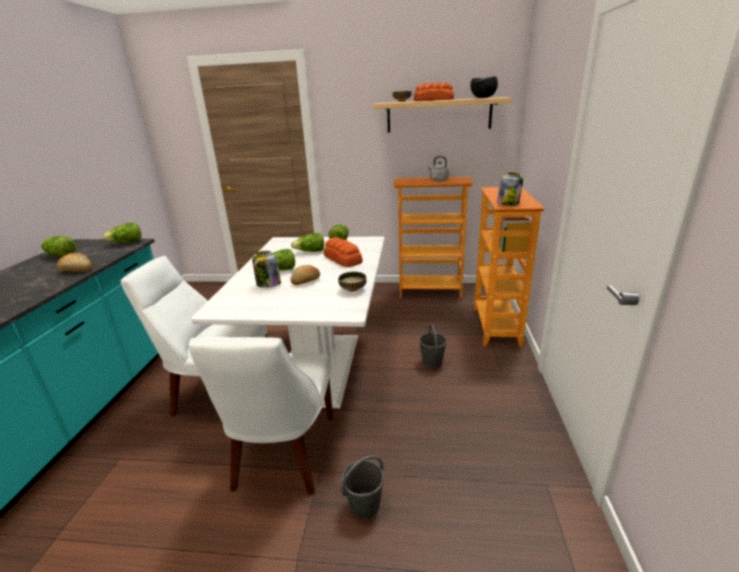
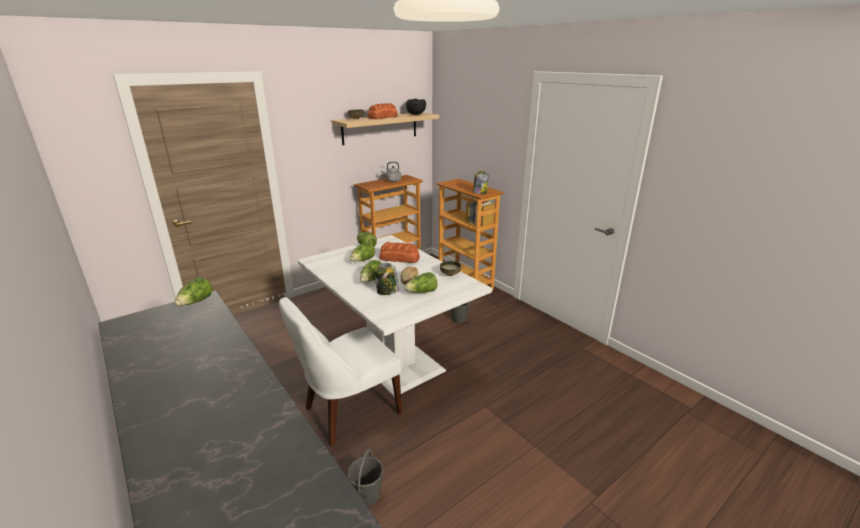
camera: 45 degrees left, 0 degrees up
(60, 255) = (146, 338): lettuce -> lettuce (422, 292)
(76, 270) = (221, 338): bread -> none
(283, 455) = (453, 413): white chair -> none
(365, 504) = (528, 404): grey bucket -> grey bucket (367, 494)

